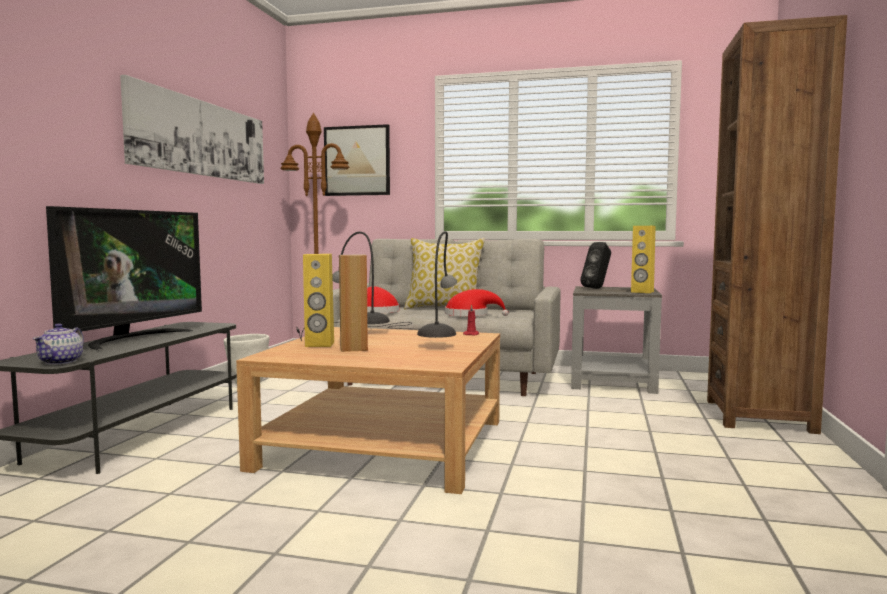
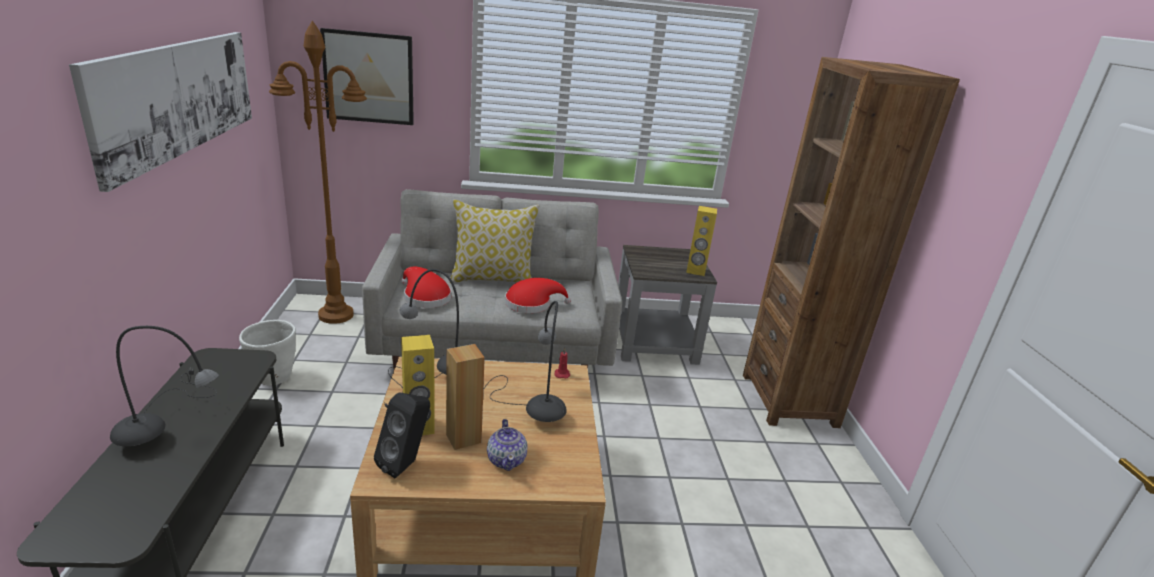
camera: 20 degrees left, 20 degrees up
(61, 362) = (125, 534): teapot -> teapot (507, 459)
(132, 339) = (169, 428): television -> grey table lamp
(597, 288) = (648, 256): black speaker -> black speaker (406, 464)

